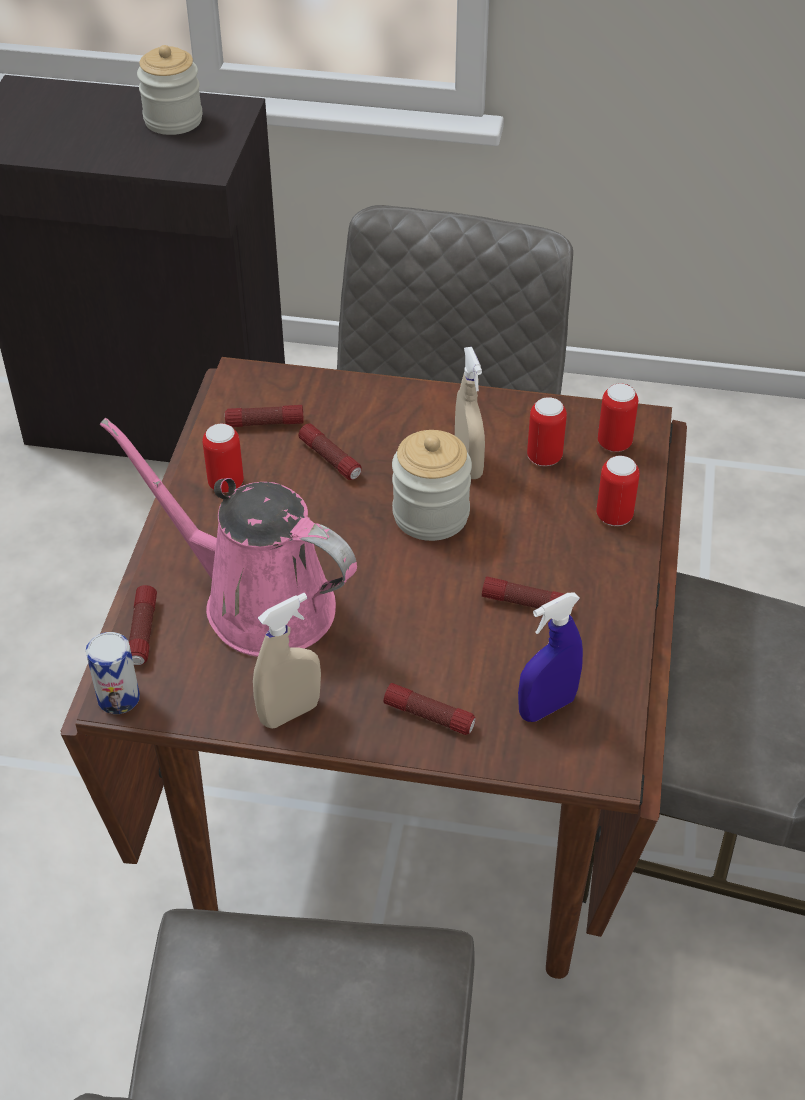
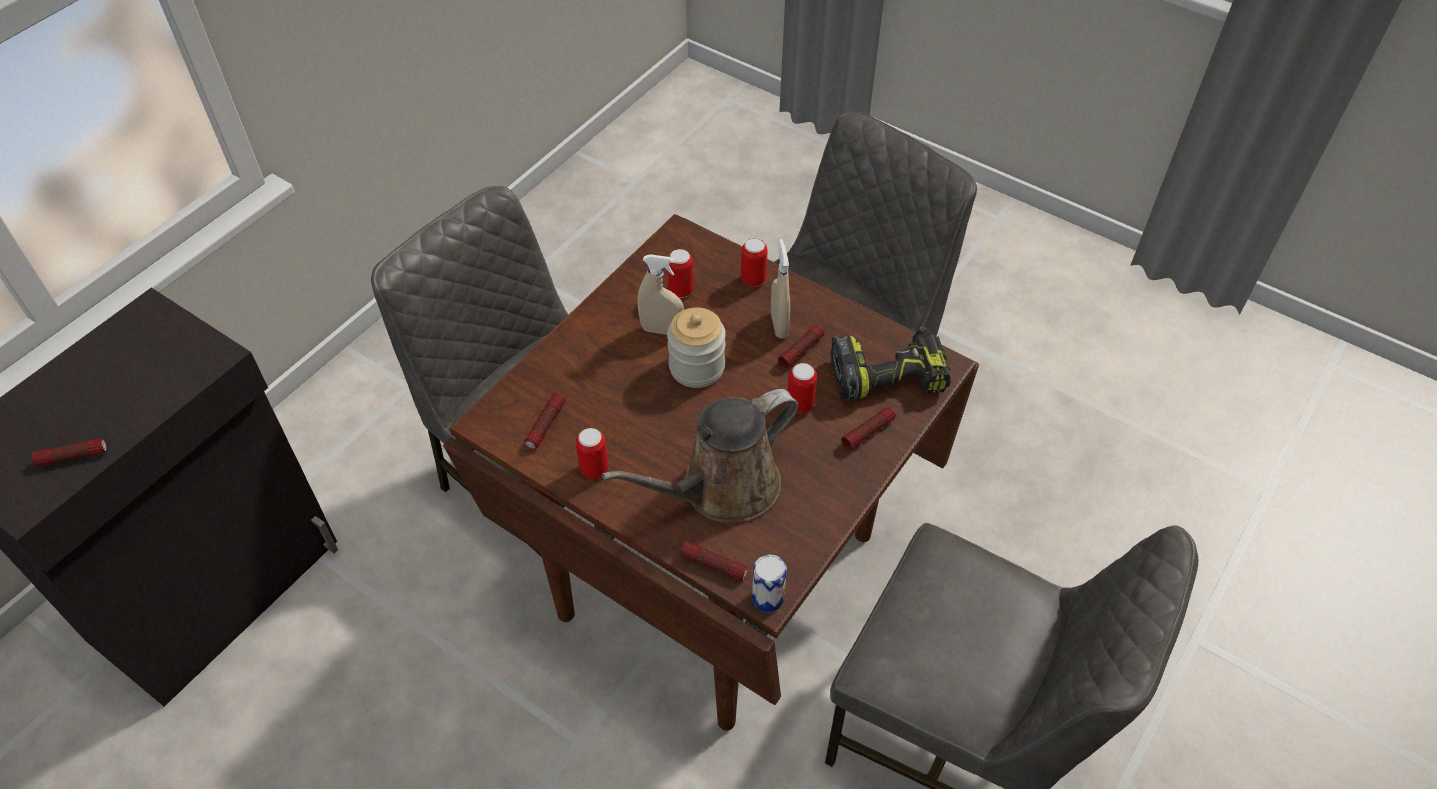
camera: 65 degrees left, 5 degrees up
(173, 120) = (123, 356): jar -> none
(257, 602) = (722, 489): pink watering can -> brown watering can
(290, 713) = (830, 503): beige spray bottle -> beige spray bottle (779, 325)
(330, 459) = (608, 401): flashlight -> flashlight (73, 457)
(546, 707) = (888, 374): blue spray bottle -> power drill
(614, 443) = (690, 253): can -> can (800, 405)

